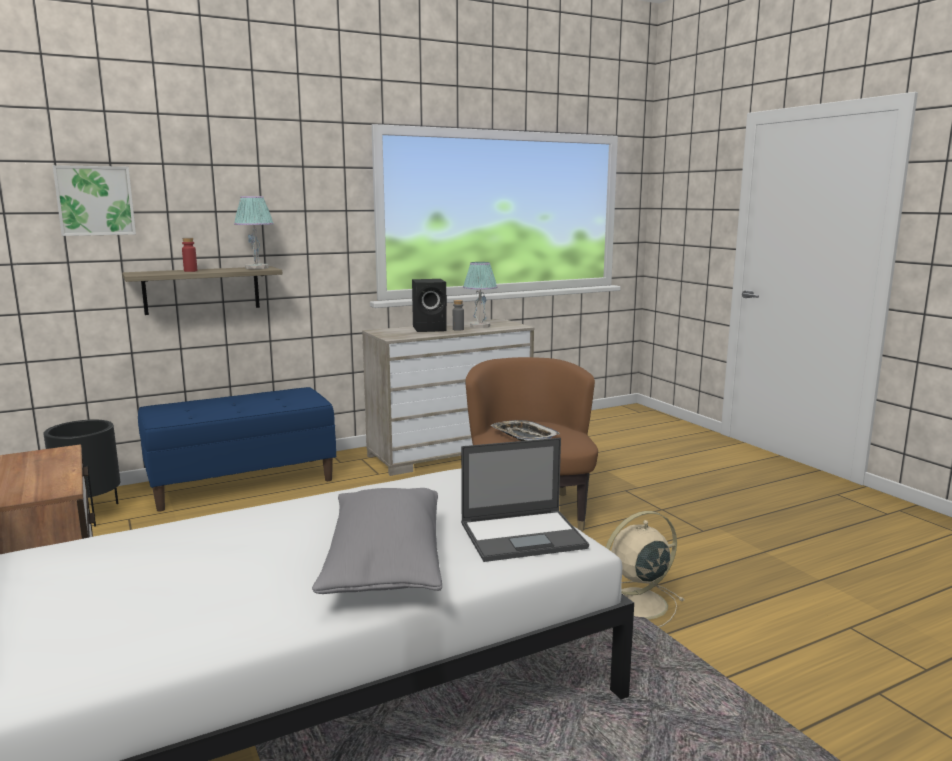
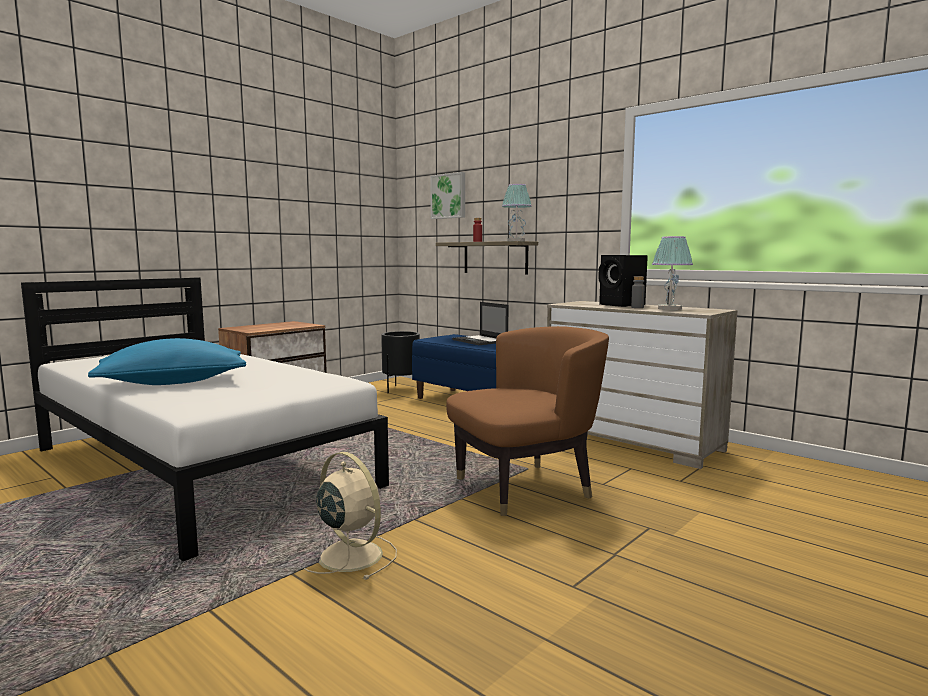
camera: 70 degrees right, 5 degrees down
(384, 564) = (173, 382): grey pillow -> blue pillow
(524, 436) = (499, 396): tray -> none
(524, 535) = (211, 399): laptop -> laptop (480, 341)

